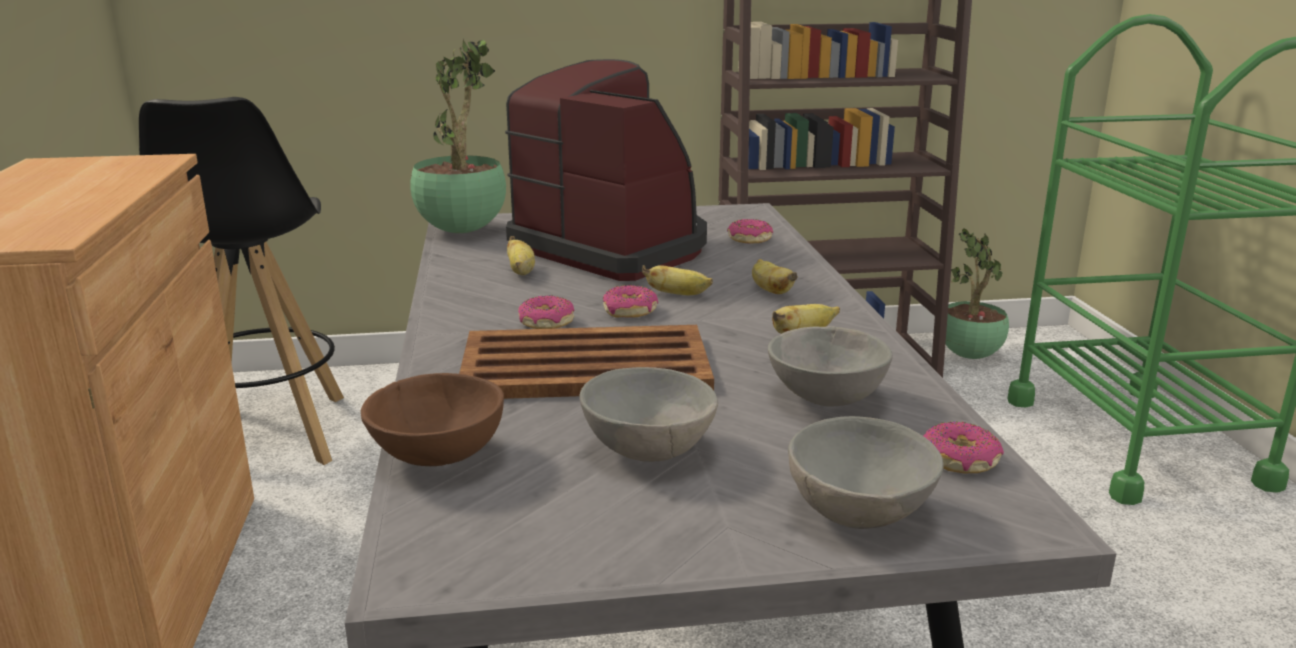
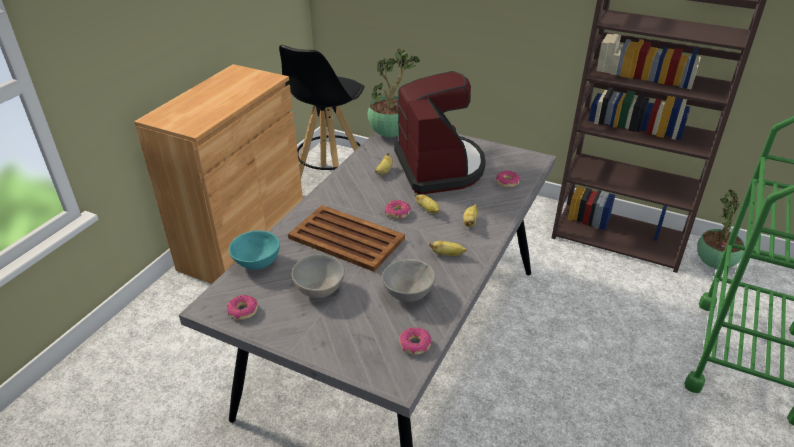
camera: 35 degrees right, 15 degrees up
(437, 458) = (256, 263): brown bowl -> turquoise bowl
(546, 322) = (359, 208): donut -> donut (243, 311)
(861, 513) = (350, 349): grey bowl -> none

